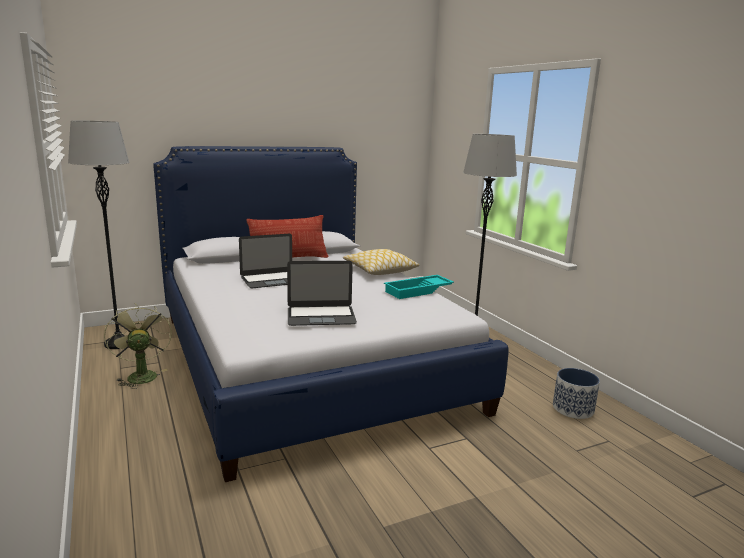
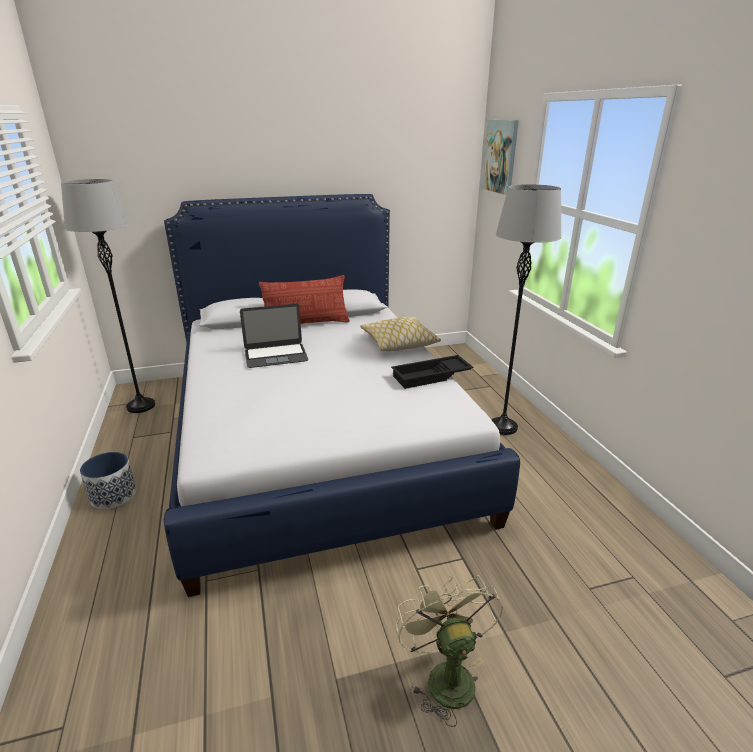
camera: 10 degrees right, 10 degrees up
(140, 375) = (149, 447): green fan -> green fan (445, 675)
(321, 316) = (305, 414): laptop -> none
(418, 291) = (431, 376): turquoise tray -> black tray
(451, 119) = (501, 156): none -> picture
(573, 409) = (600, 525): planter -> planter (113, 495)

